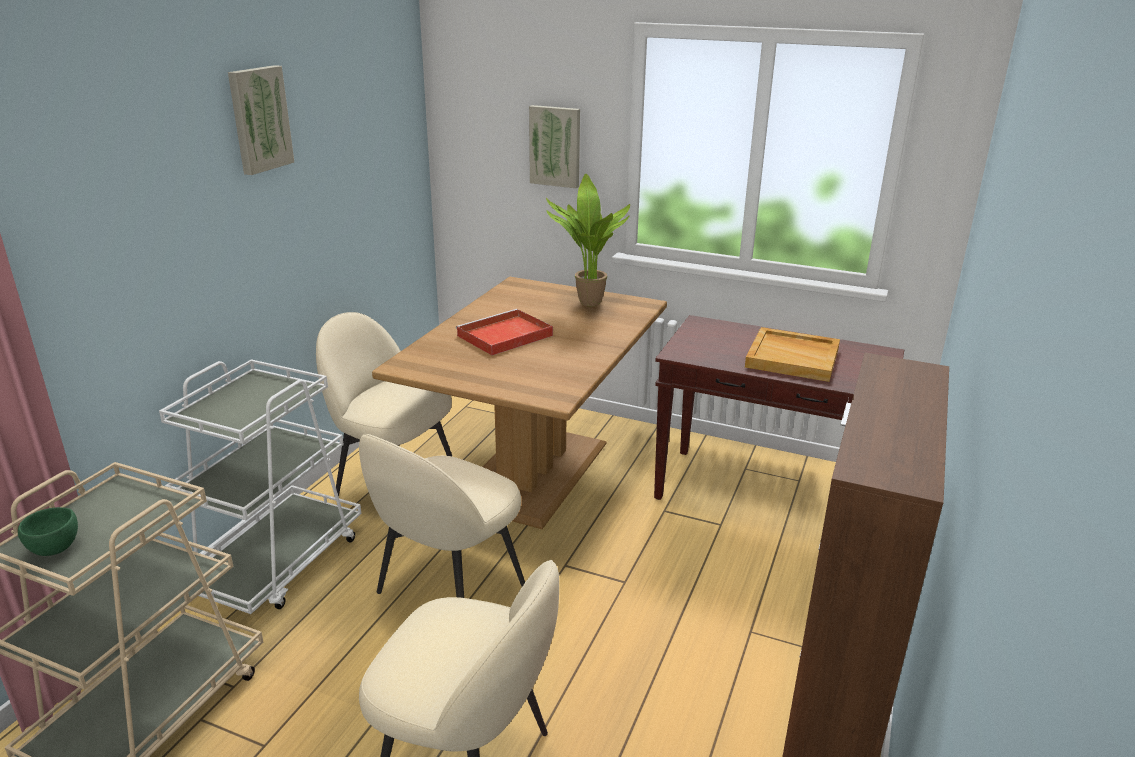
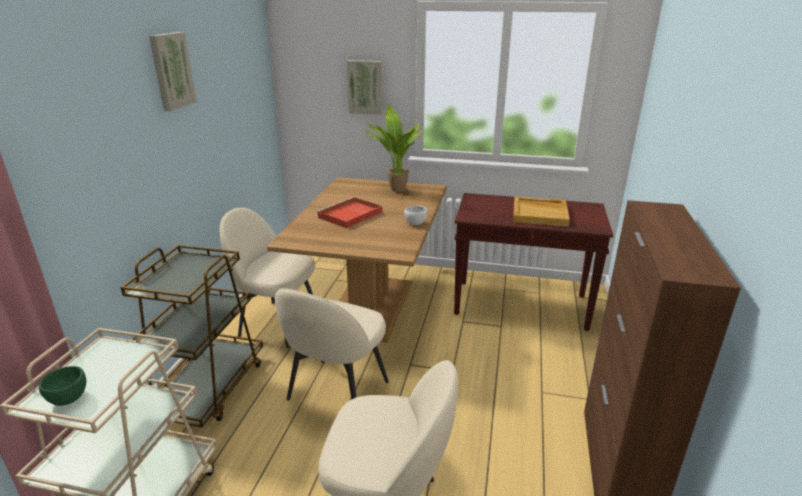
camera: 10 degrees left, 0 degrees up
(277, 563) = (208, 388): white cart -> brown cart
(595, 355) = (415, 223): none -> white bowl

